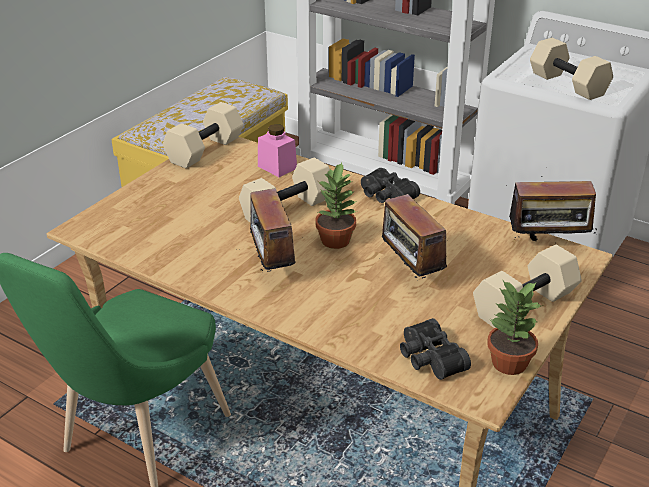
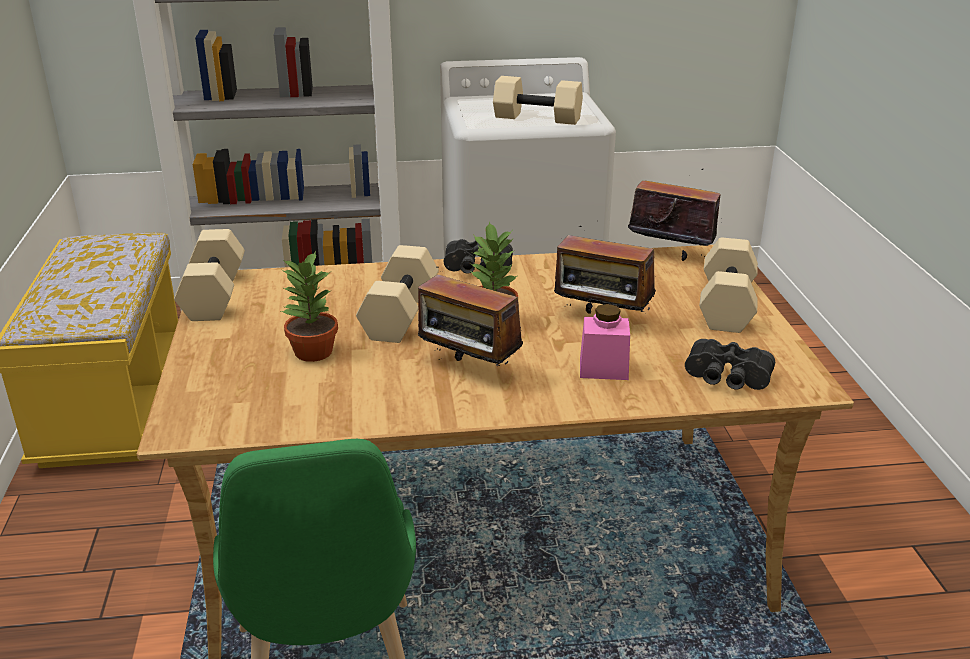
camera: 40 degrees left, 5 degrees down
(277, 167) = (327, 282): pink jar -> pink jar (603, 369)
(508, 363) = (785, 352): potted plant -> potted plant (312, 352)
(548, 244) = (669, 255): radio -> radio turned 120 degrees counterclockwise

